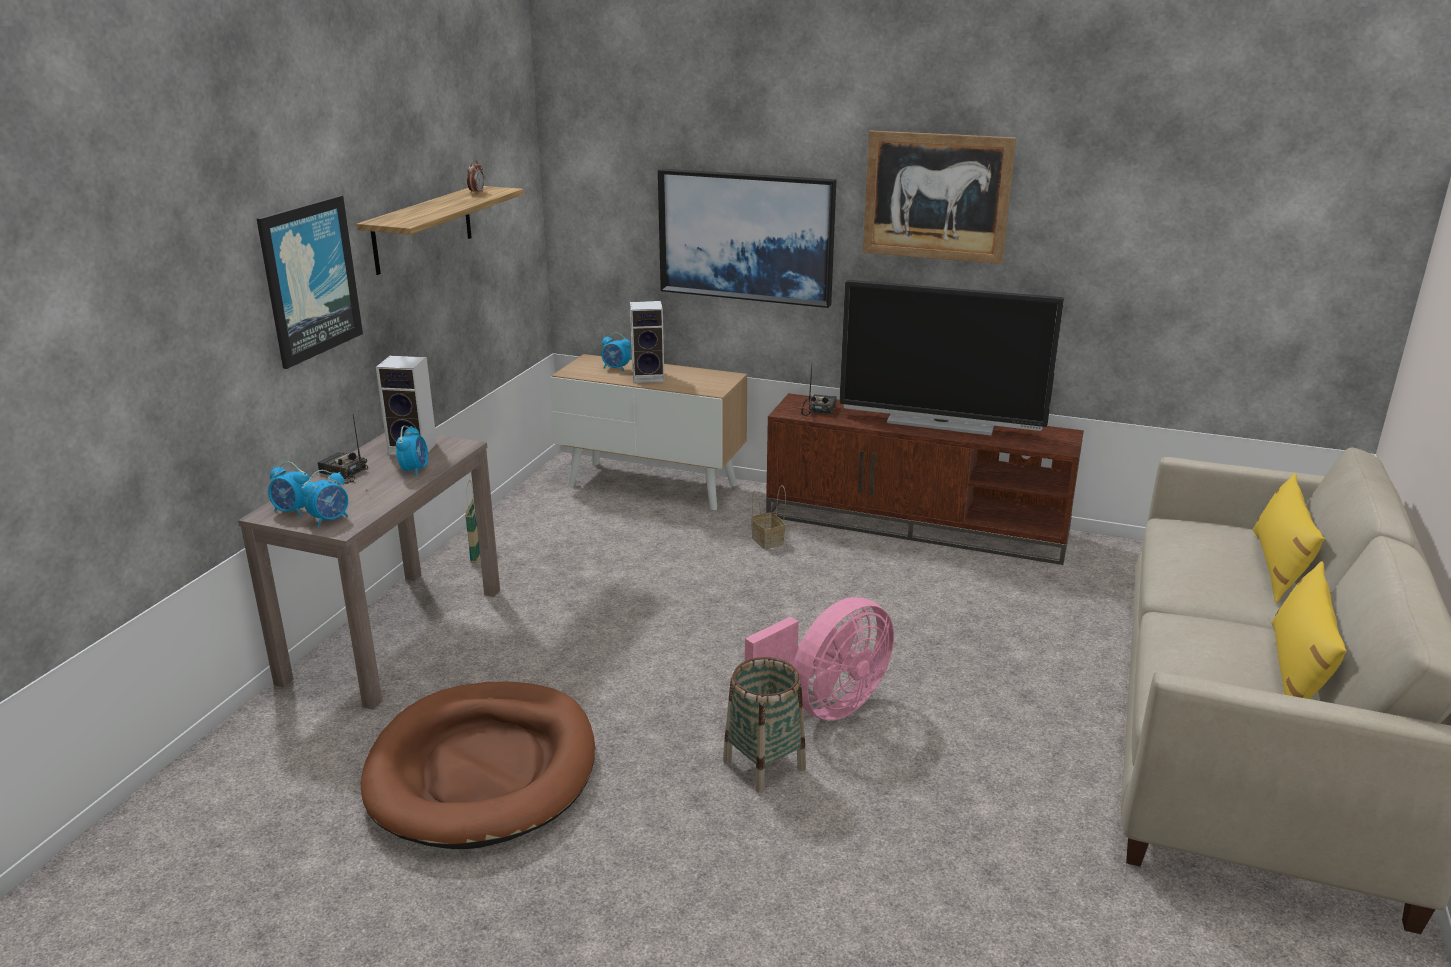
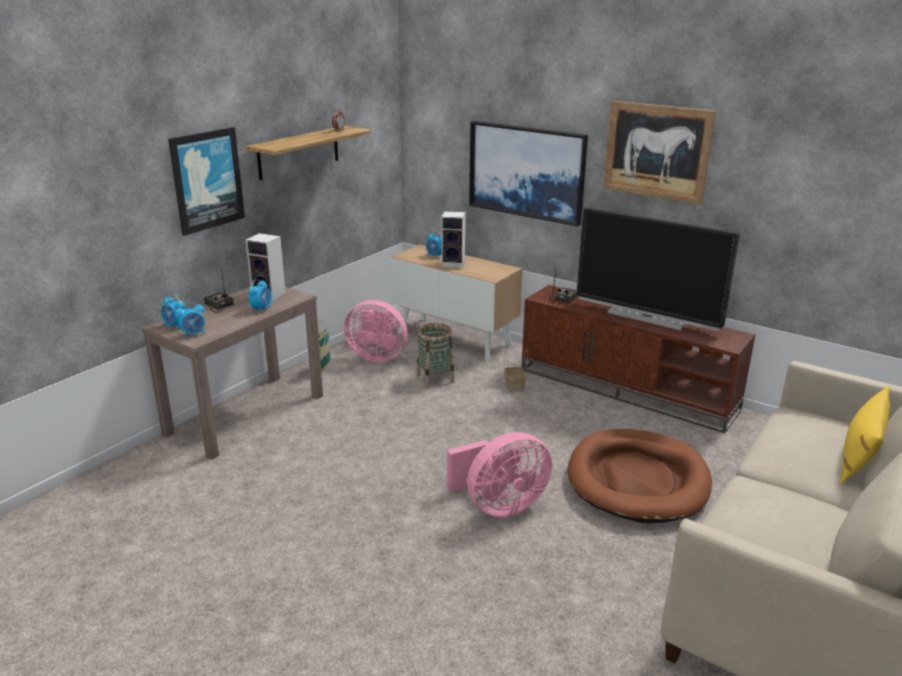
camera: 15 degrees right, 0 degrees up
(483, 770) = (258, 509): brown dog bed -> brown dog bed (637, 480)
(553, 524) = (377, 356): none -> pink fan
(764, 765) = (438, 539): basket -> basket (435, 378)
(1296, 672) = (826, 539): yellow pillow -> none

